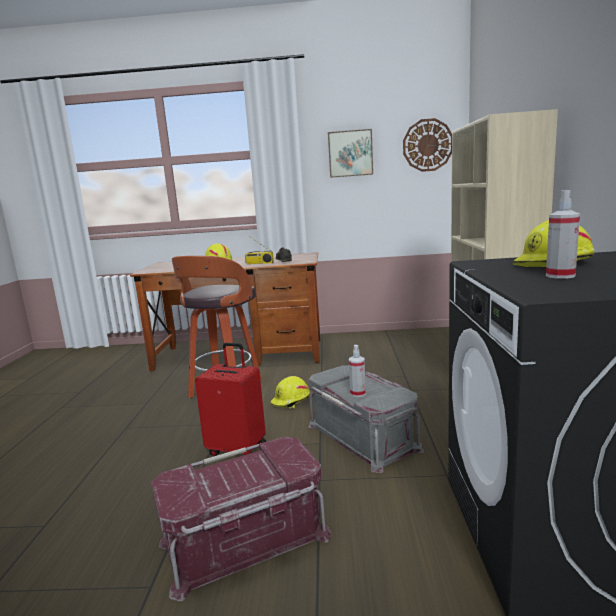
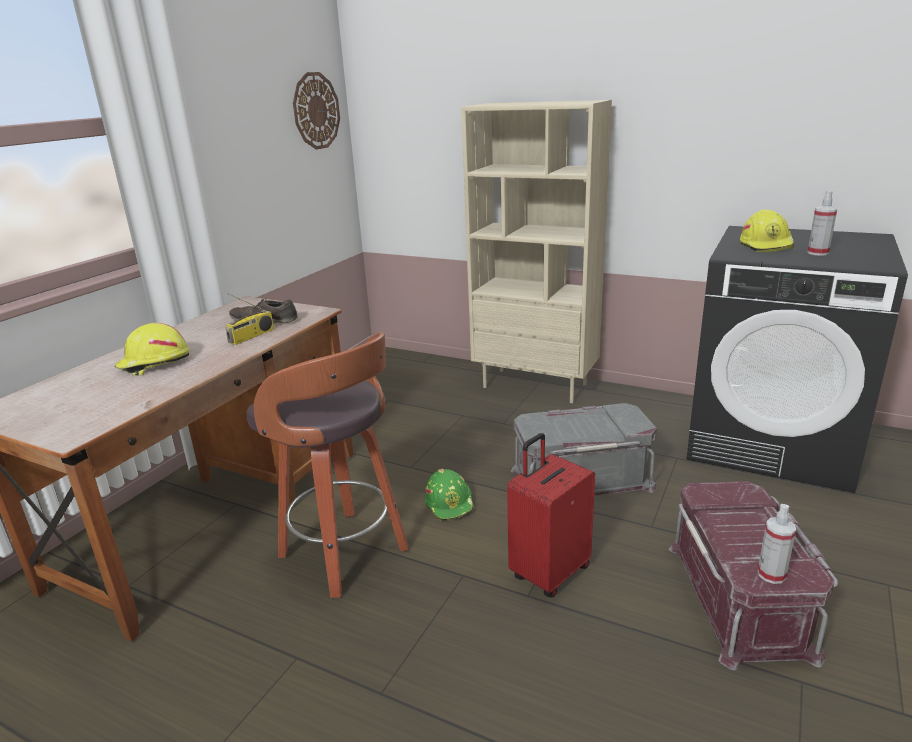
camera: 65 degrees left, 10 degrees up
(291, 401) = (450, 503): yellow hard hat -> green hard hat
(350, 153) = (237, 124): picture -> none
(358, 393) = (598, 430): spray bottle -> spray bottle (771, 574)

